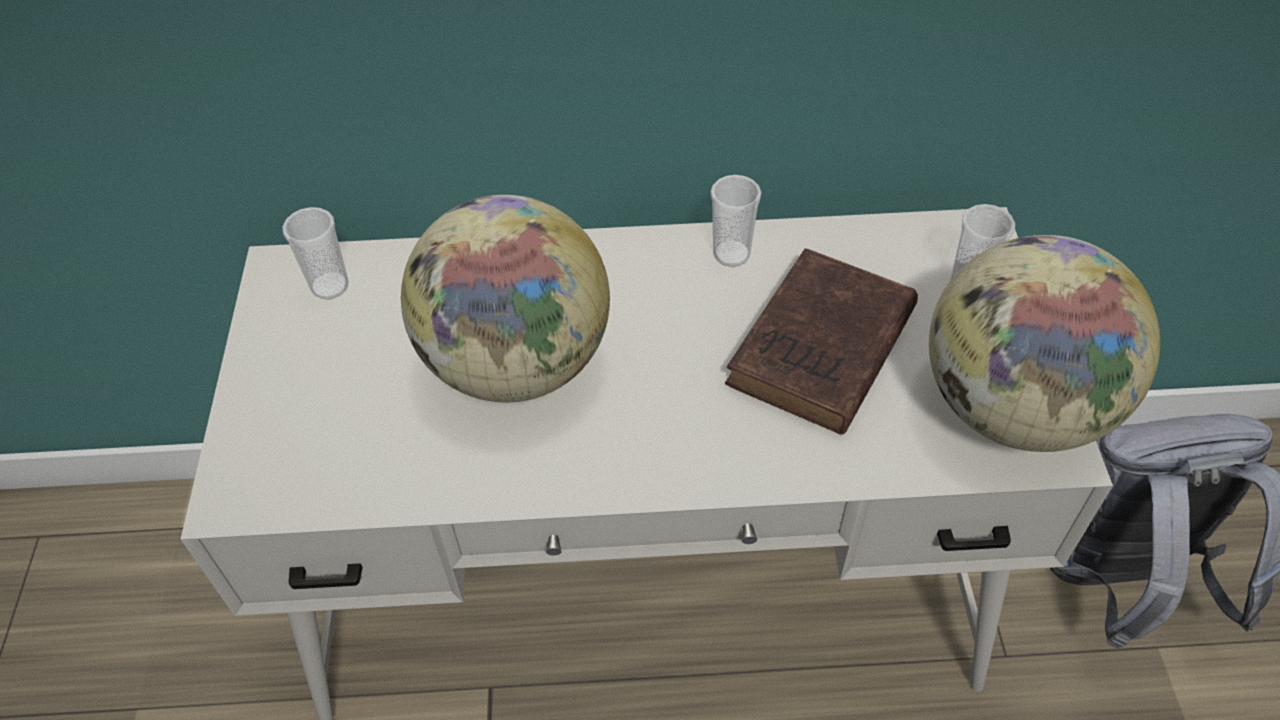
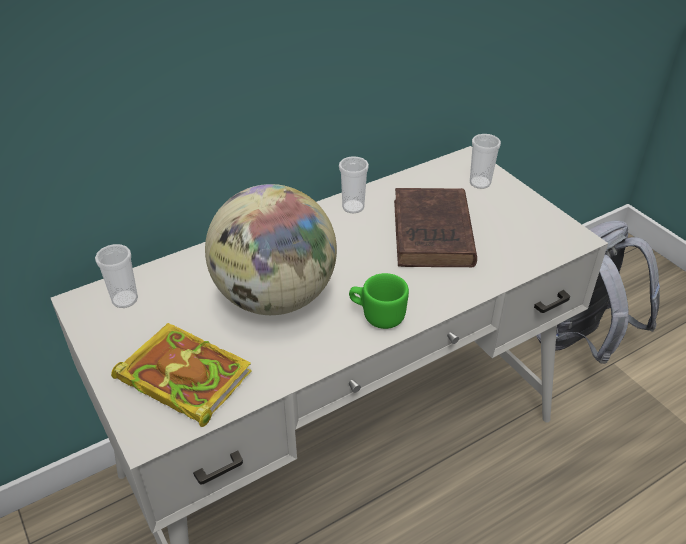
camera: 30 degrees left, 10 degrees down
(320, 434) = (181, 377): none -> book
(636, 454) = (377, 315): none -> green mug
(1012, 407) = (541, 227): globe -> none

